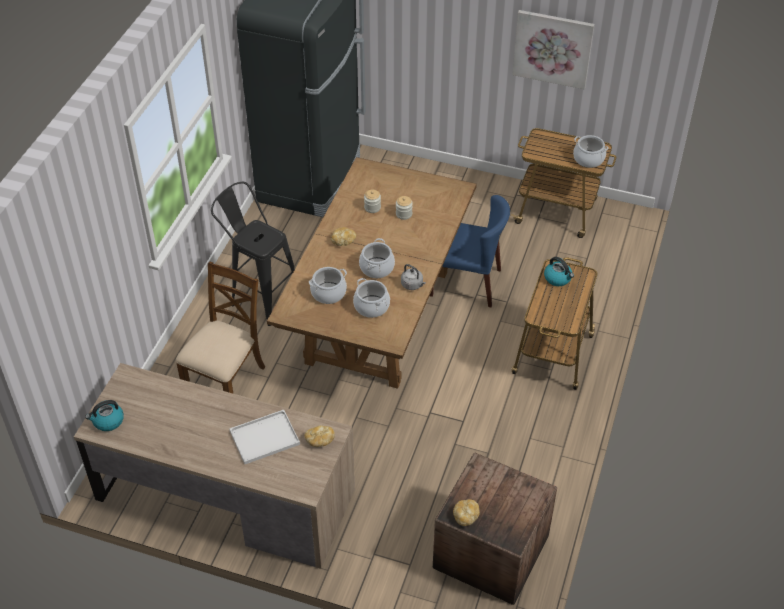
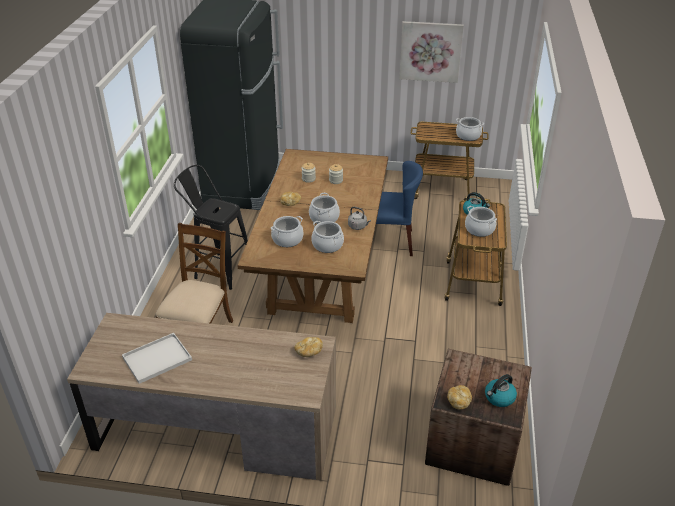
camera: 10 degrees left, 10 degrees down
(108, 421) = (100, 361): kettle -> kettle (499, 398)
(265, 436) = (257, 355): white tray -> white tray (158, 358)
(555, 304) = (479, 229): none -> cooking pot

